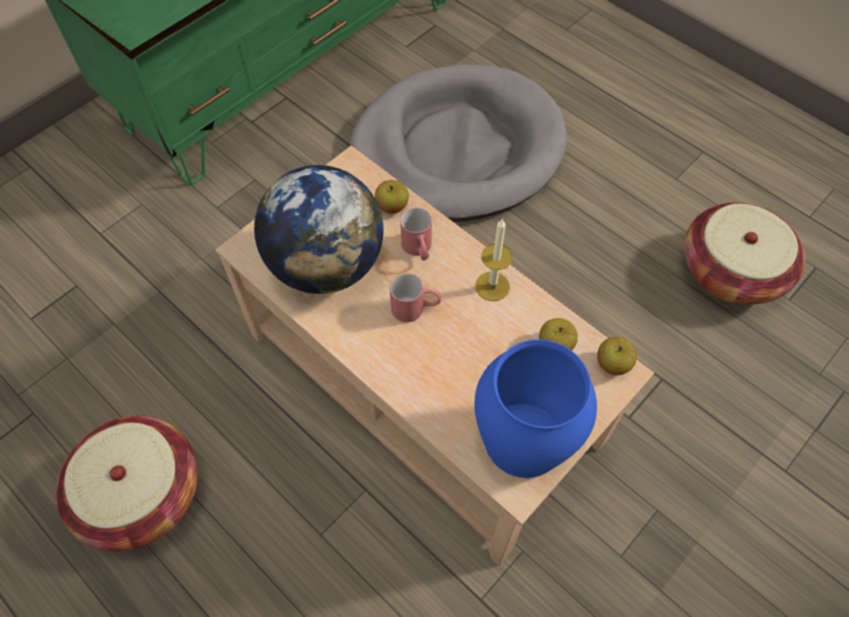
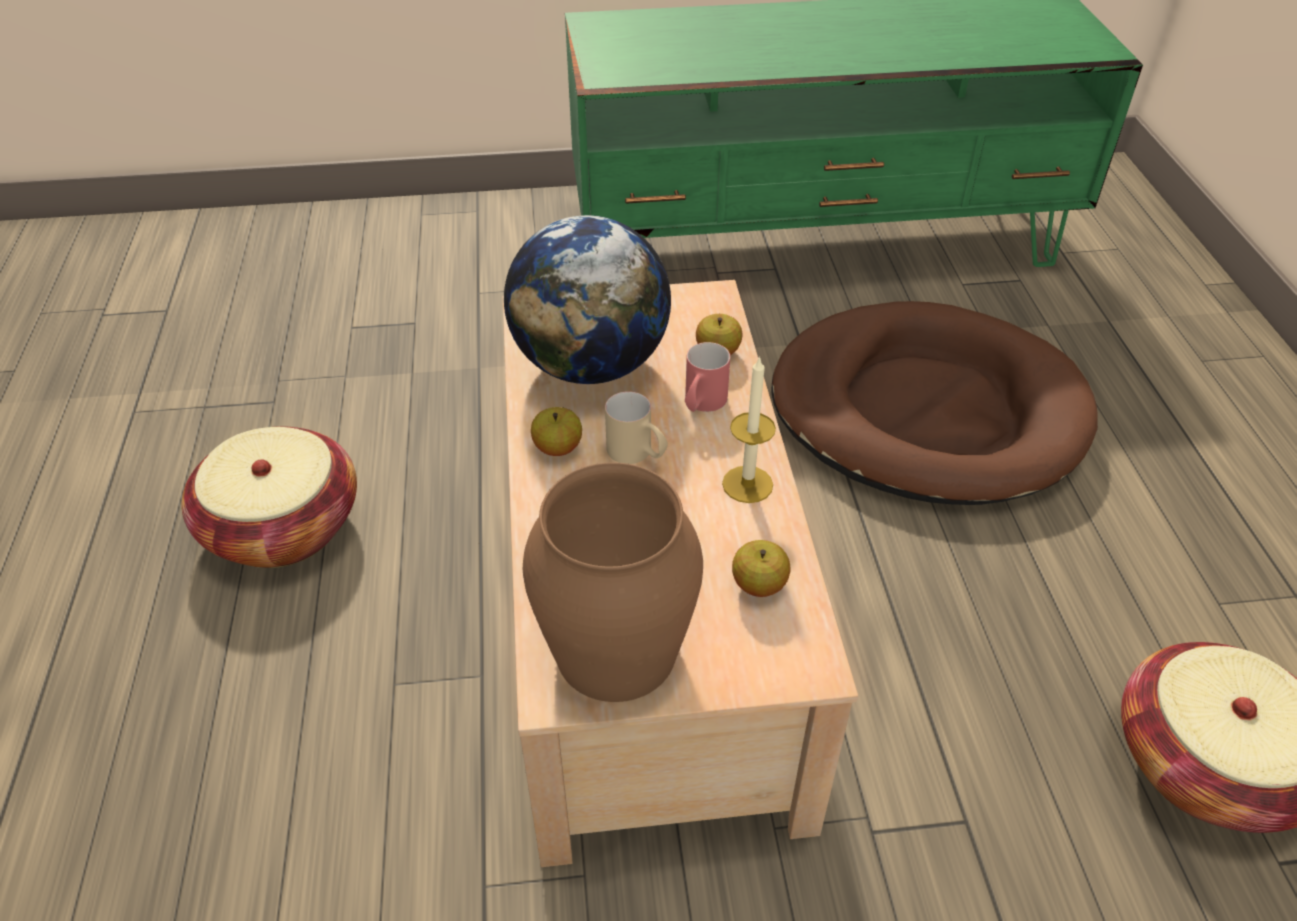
camera: 40 degrees right, 15 degrees down
(415, 309) = (637, 454): red mug -> beige mug
(457, 149) = (926, 411): grey dog bed -> brown dog bed
(523, 439) = (614, 650): blue vase -> brown vase
(613, 363) = (811, 650): apple -> apple (557, 448)

